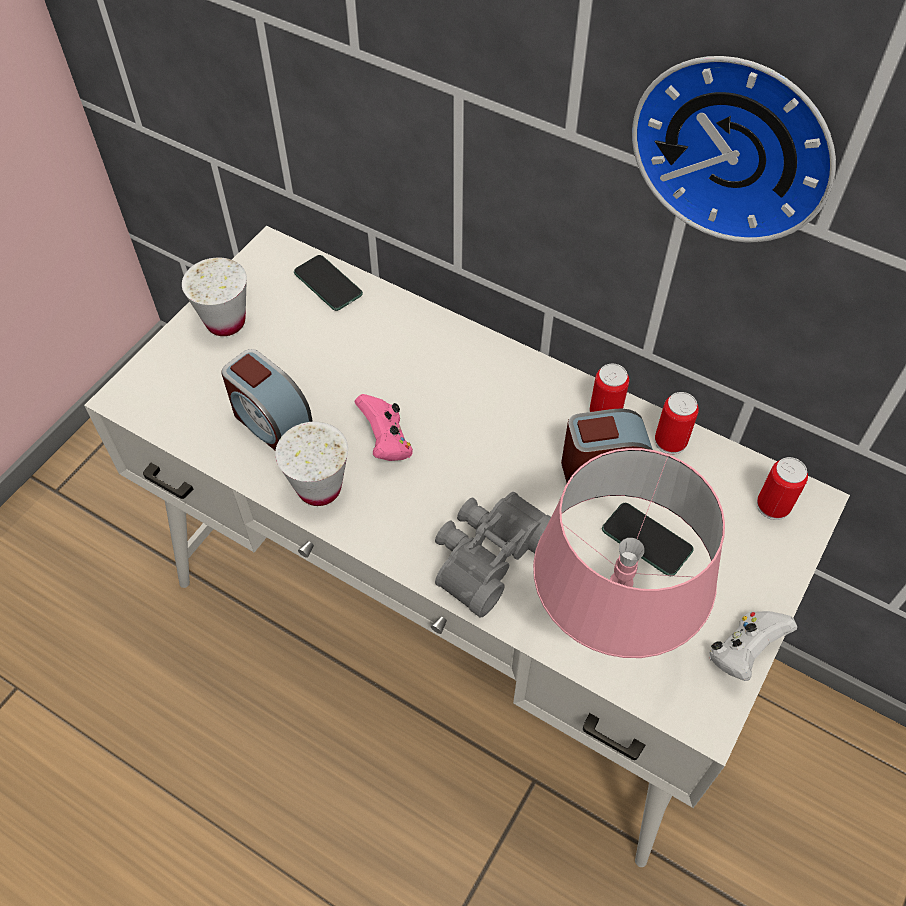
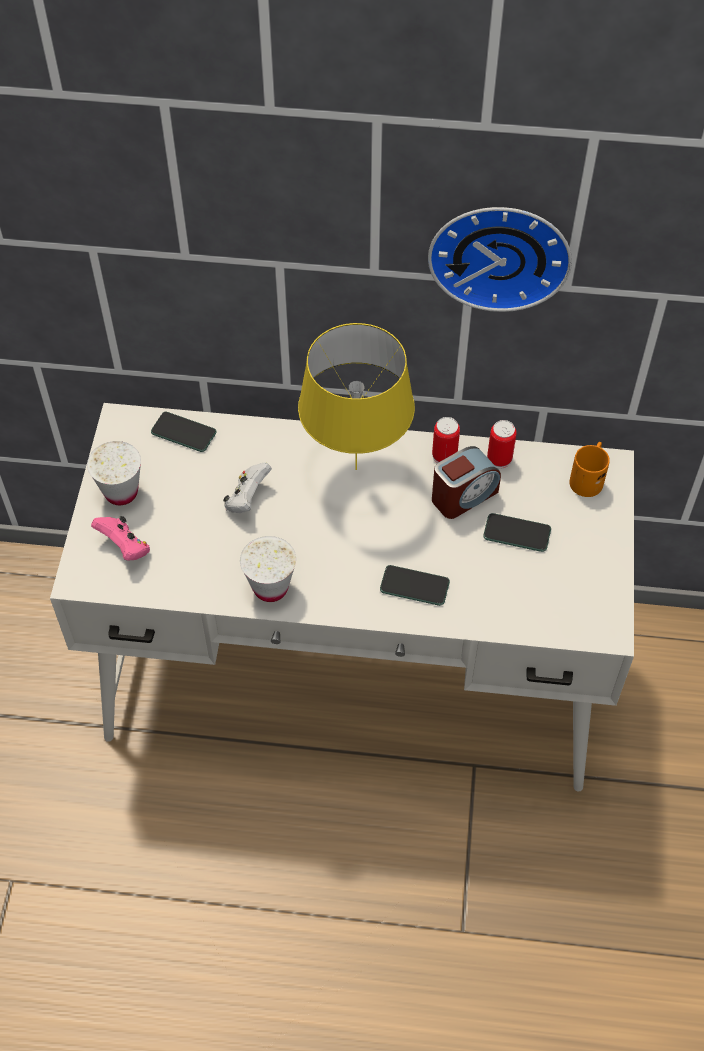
camera: 25 degrees left, 0 degrees up
(271, 422) = (205, 554): alarm clock -> none
(386, 441) = (299, 536): pink game controller -> pink game controller (125, 547)
(486, 554) = (414, 586): grey binoculars -> phone
(493, 392) = (357, 470): none -> yellow table lamp
(603, 637) = (520, 608): pink table lamp -> none
(743, 652) = (613, 581): white game controller -> white game controller (247, 499)
(773, 506) = (588, 477): can -> orange mug

